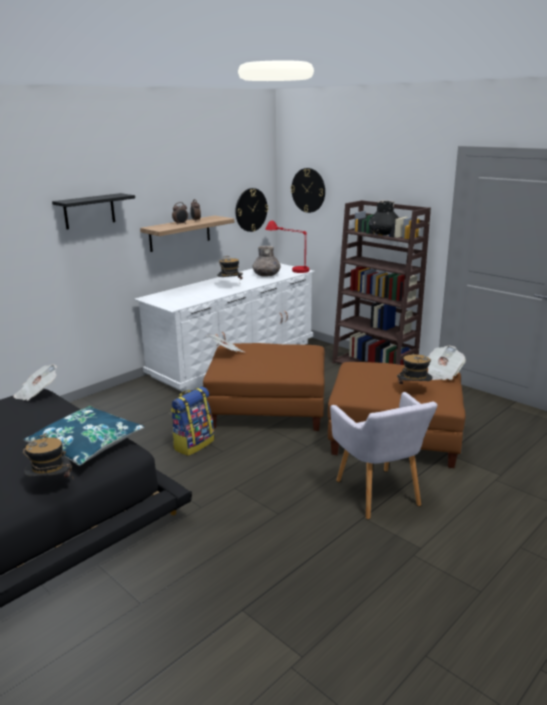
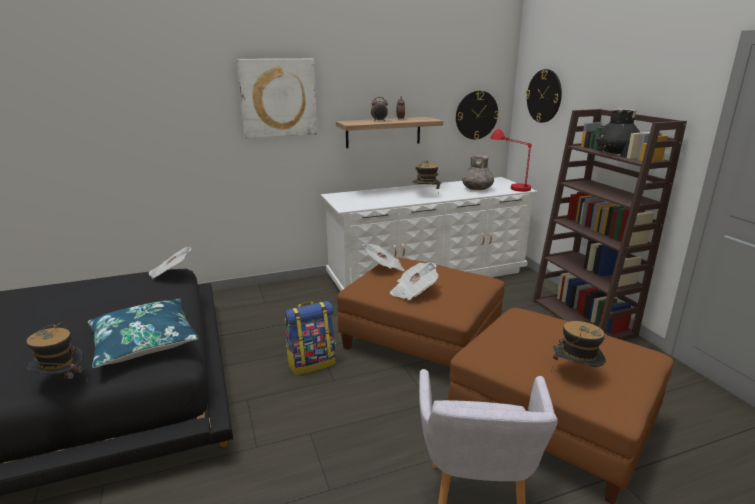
camera: 25 degrees right, 0 degrees up
(89, 211) = (278, 98): black shelf -> picture
(442, 373) = (637, 357): newspaper -> newspaper (413, 292)

